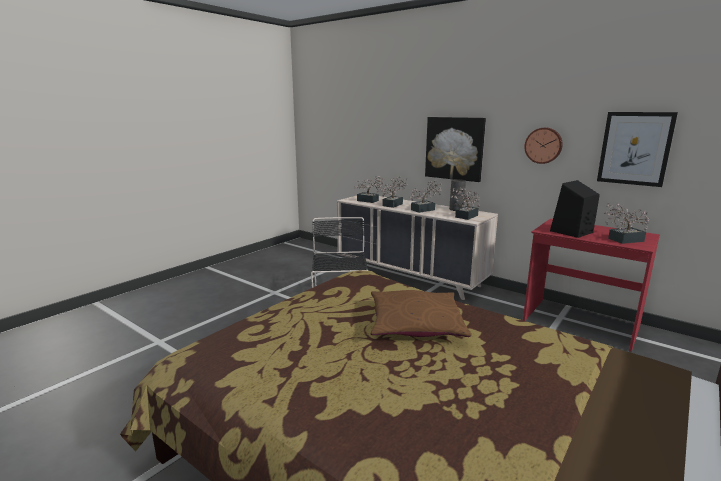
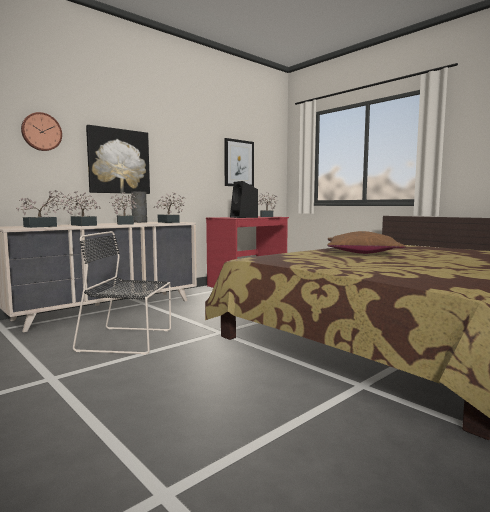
camera: 80 degrees left, 10 degrees down
(543, 145) = (191, 160): wall clock -> wall clock (41, 132)

